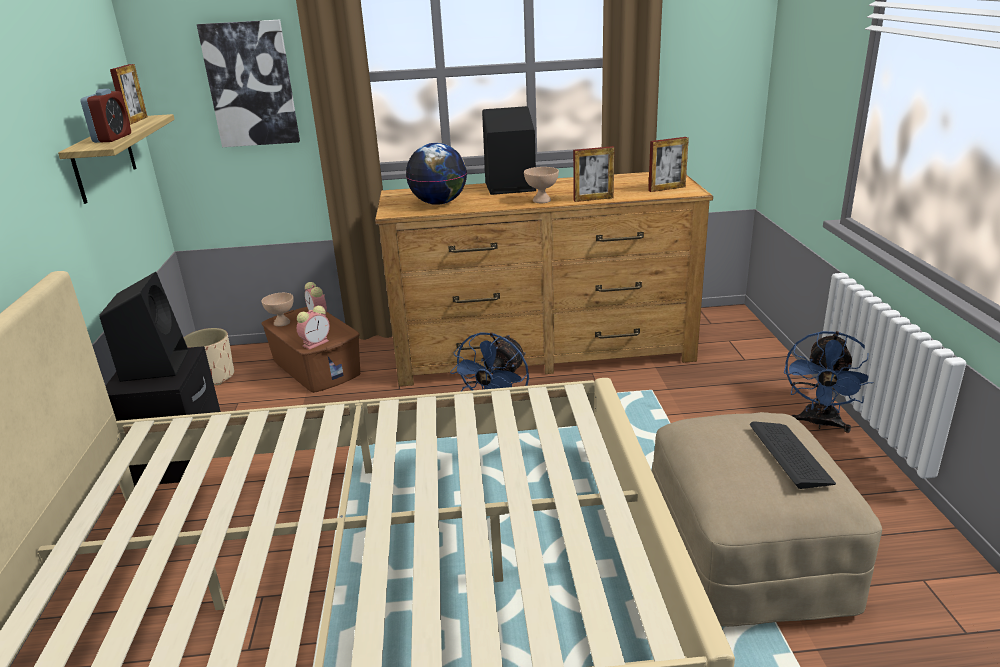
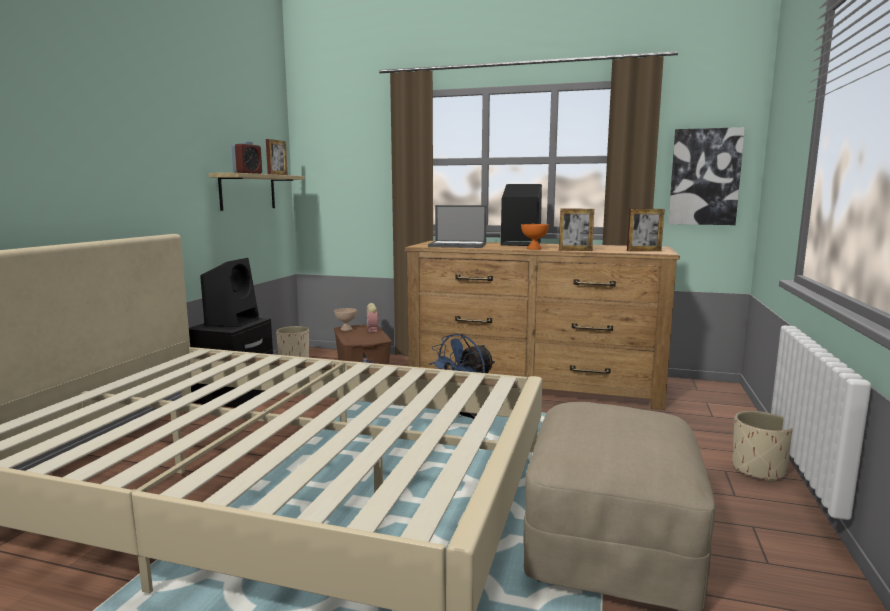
camera: 20 degrees right, 15 degrees down
(251, 84) = (358, 163): picture -> picture (704, 177)
(316, 343) = (357, 341): alarm clock -> none
(439, 203) = (458, 245): globe -> laptop
(541, 200) = (534, 248): beige bowl -> orange bowl
(790, 455) = (642, 430): keyboard -> none
(820, 424) = (759, 470): blue fan -> beige planter

